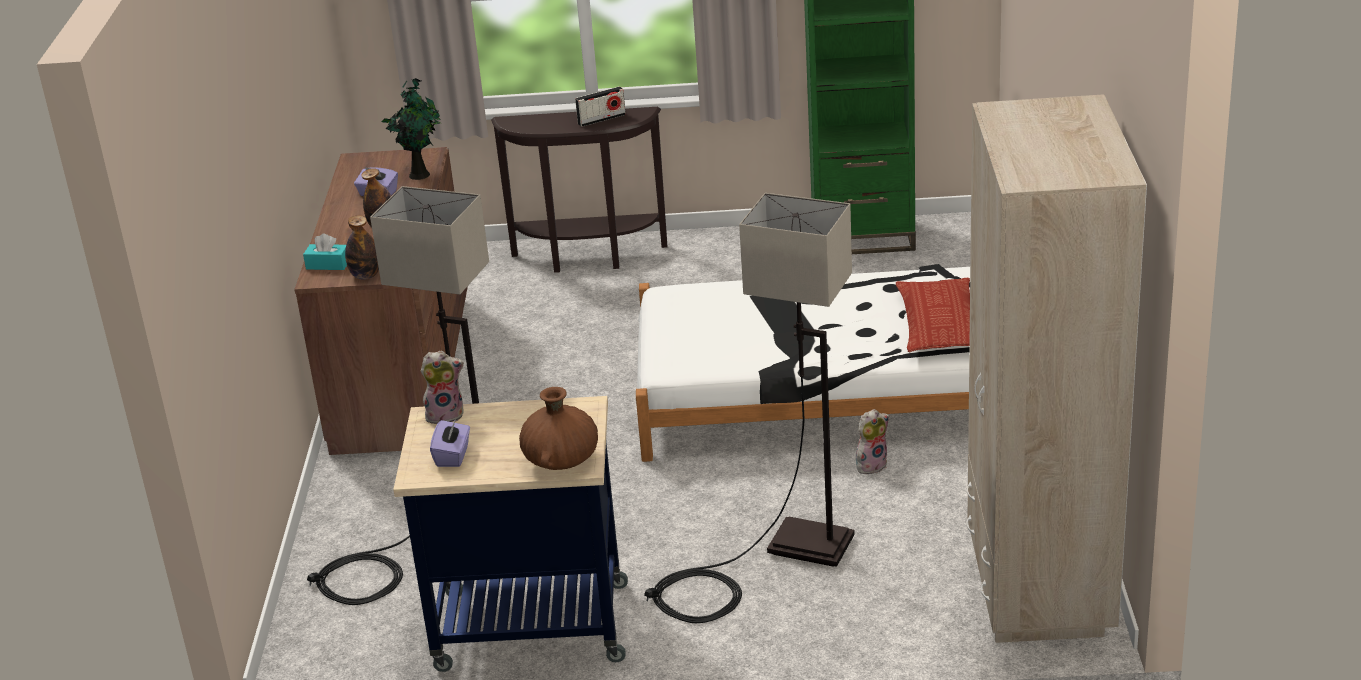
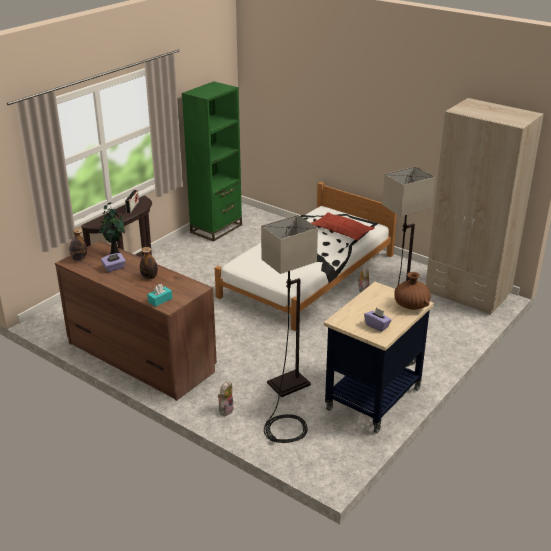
camera: 55 degrees left, 0 degrees up
(365, 276) = (187, 295): bottle -> bottle (79, 259)
(446, 415) = (342, 316): plush toy -> plush toy (225, 409)

